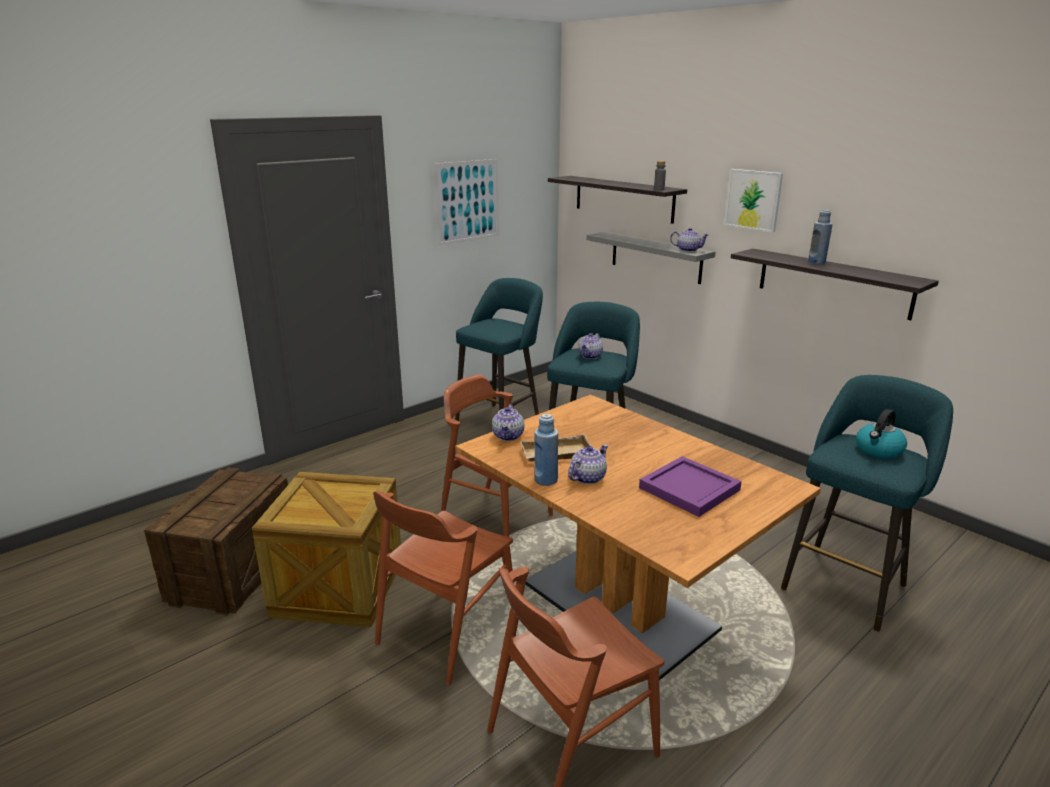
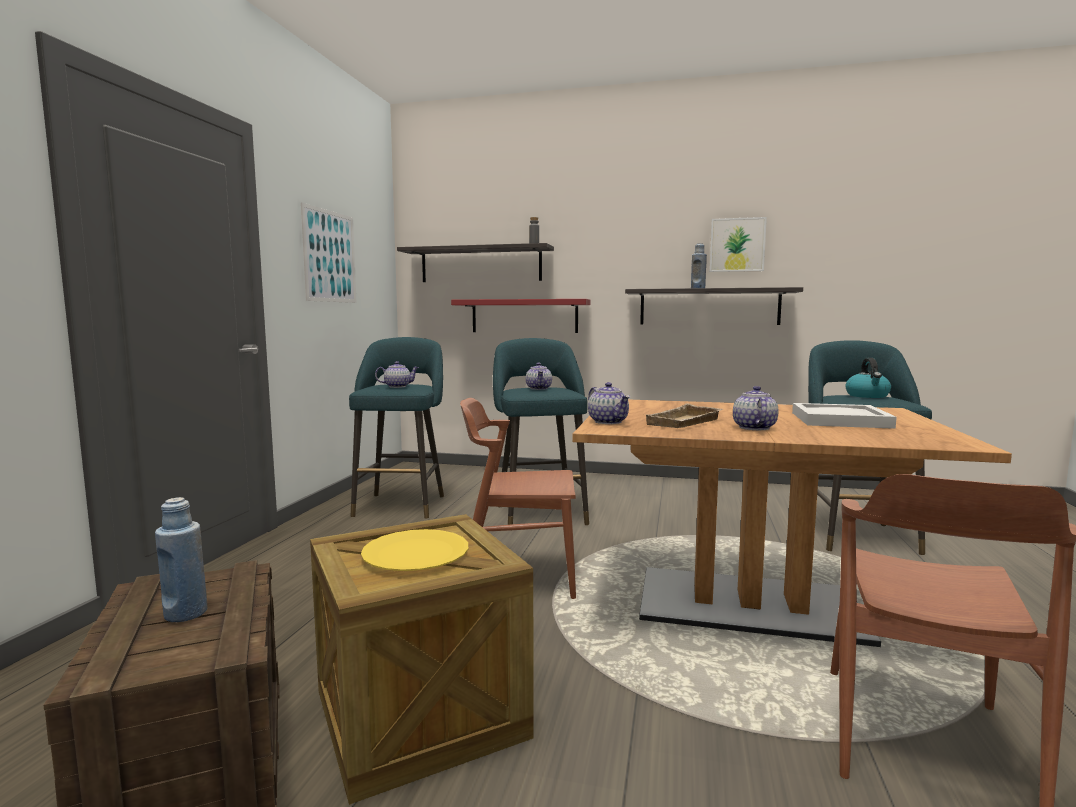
camera: 35 degrees left, 15 degrees down
(328, 502) = (415, 553): none -> yellow plate
(447, 630) = (631, 697): brown chair -> none
(546, 480) = (726, 434): blue bottle -> blue bottle (185, 613)
(655, 257) = (524, 316): grey shelf -> red shelf
(688, 250) = (568, 298): teapot -> teapot (397, 386)
(691, 489) = (841, 420): purple tray -> white tray
(753, 199) = (624, 247): picture -> picture (737, 245)

